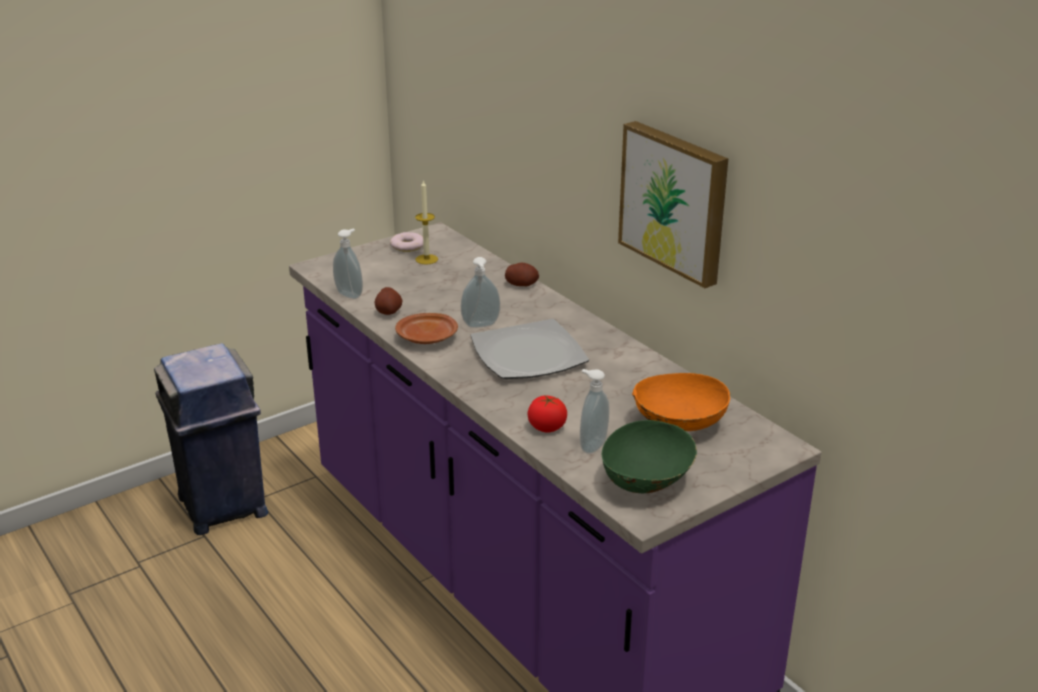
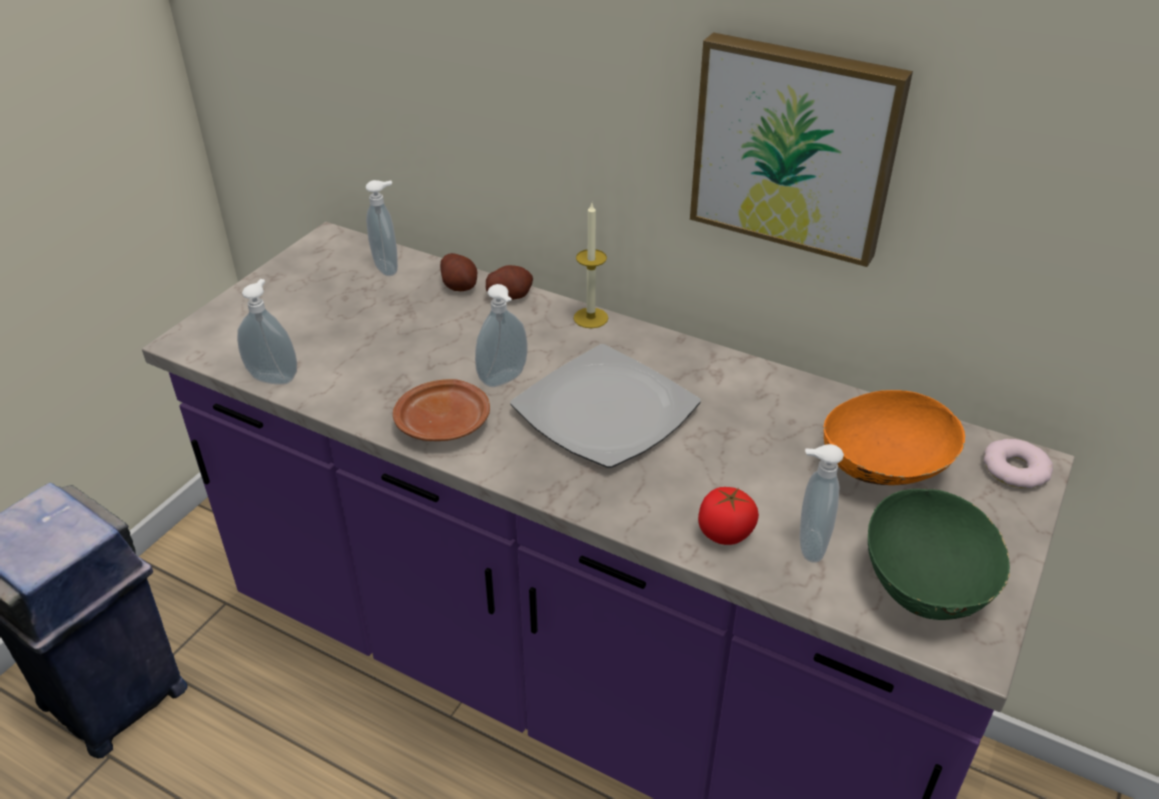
camera: 25 degrees left, 10 degrees up
(389, 311) = (354, 392): potato -> potato (459, 285)
(407, 246) = (305, 271): donut -> donut (1015, 469)
(426, 259) = (348, 287): candle -> candle (590, 318)
(459, 254) = (388, 267): none -> soap dispenser

